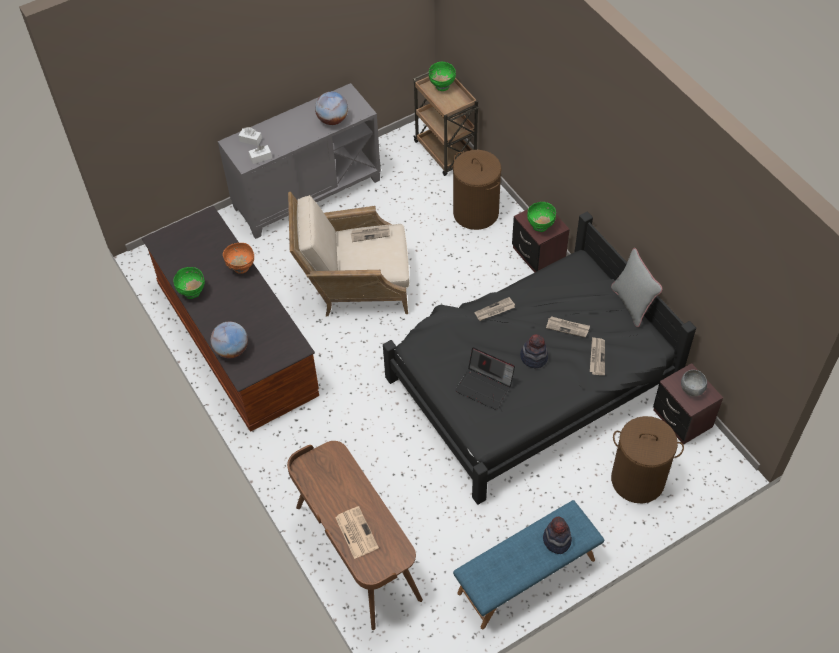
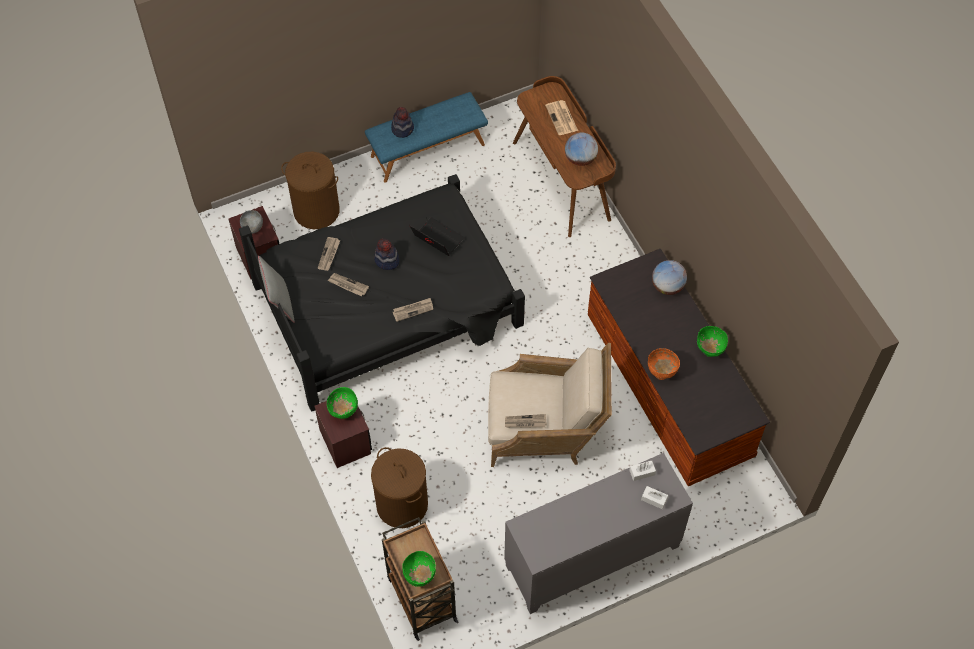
camera: 175 degrees left, 5 degrees up
(332, 120) = (557, 517): globe -> globe (580, 159)

